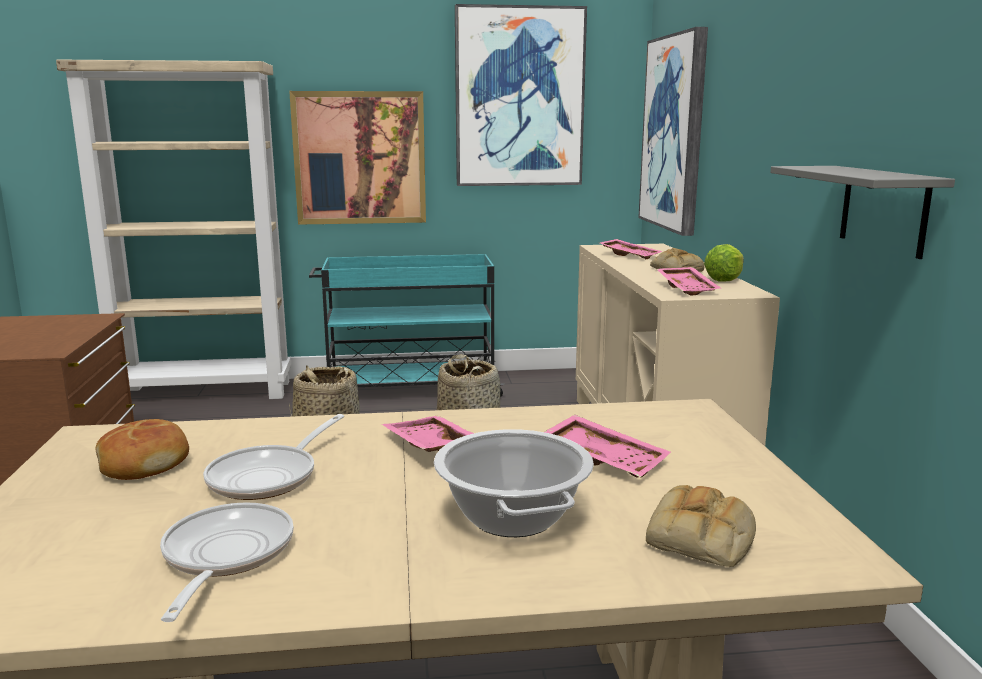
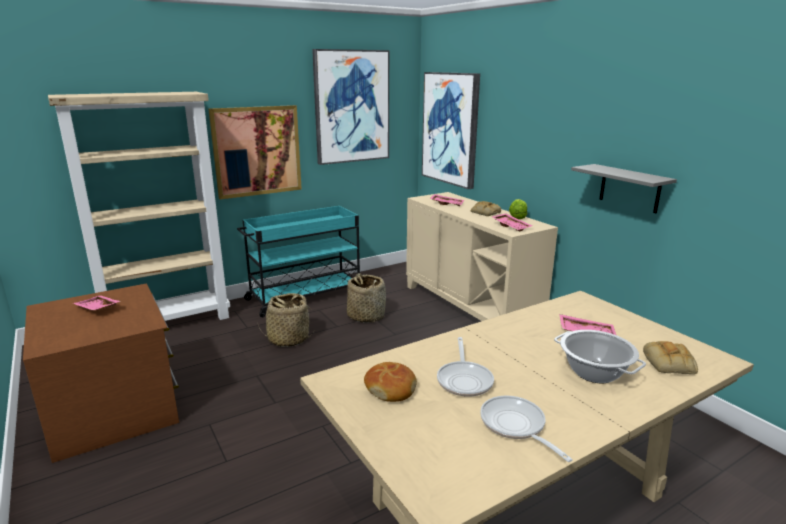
camera: 25 degrees left, 5 degrees up
(428, 447) = (507, 345): pink tray -> pink tray (97, 309)

